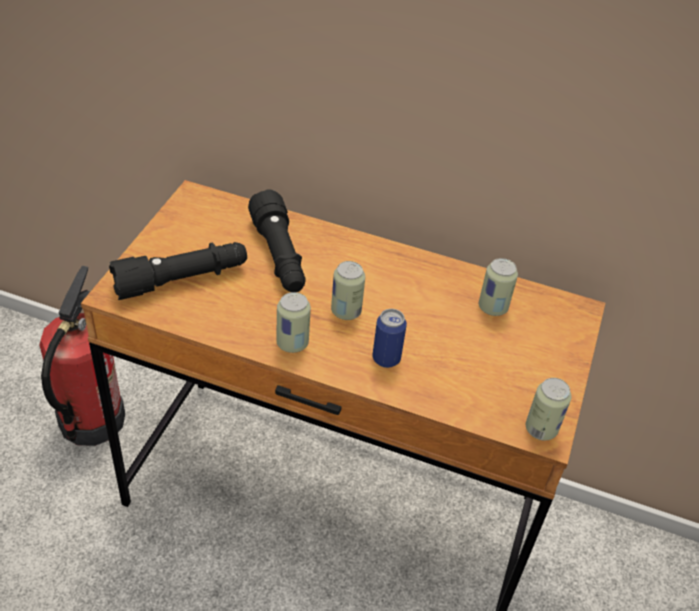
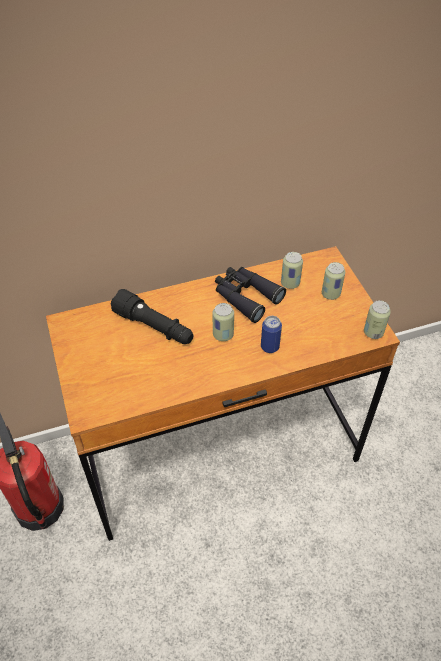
camera: 35 degrees left, 5 degrees up
(182, 280) = (115, 378): black flashlight -> none
(292, 343) = (215, 372): can -> can (330, 294)
(419, 288) = (245, 296): none -> black binoculars

